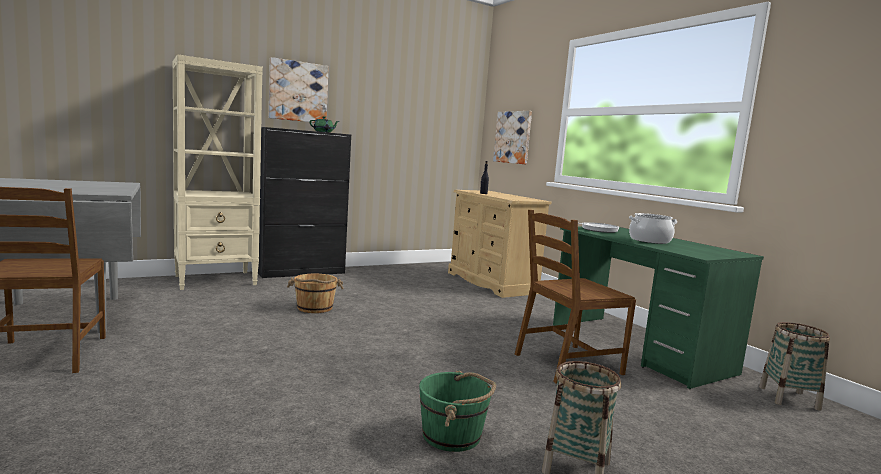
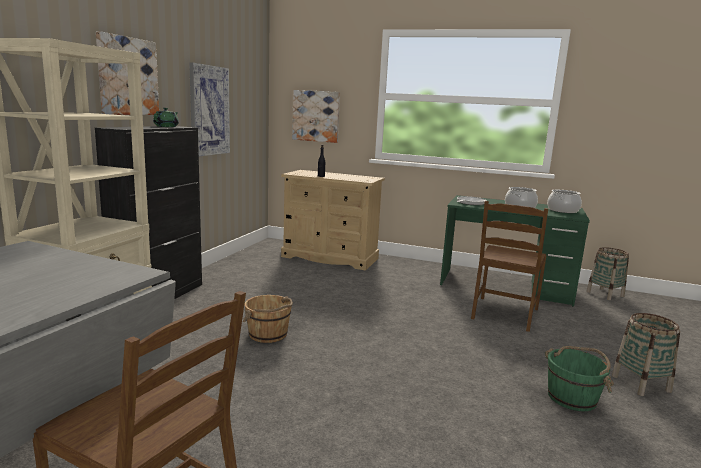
camera: 40 degrees left, 5 degrees up
(391, 126) = (209, 110): none -> picture
(708, 251) = (562, 210): none -> cooking pot

